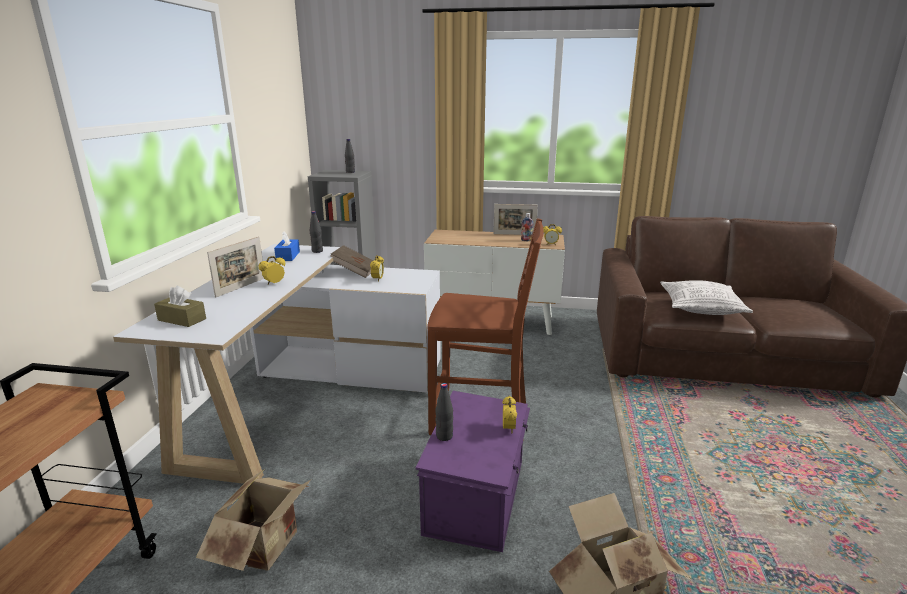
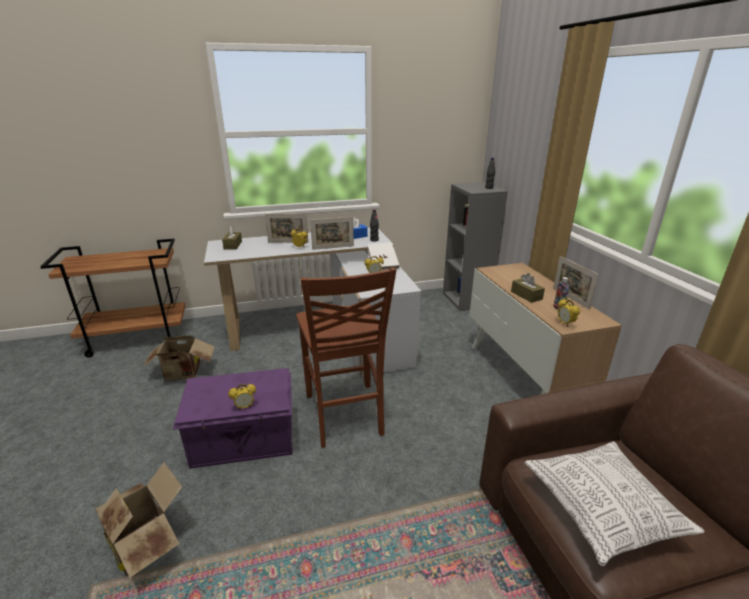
camera: 65 degrees right, 5 degrees up
(307, 270) = (333, 247): none -> picture frame
(355, 271) = (383, 264): brown book -> white book
(444, 436) = (224, 380): black bottle -> none
(497, 242) = (526, 295): none -> brown tissue box

